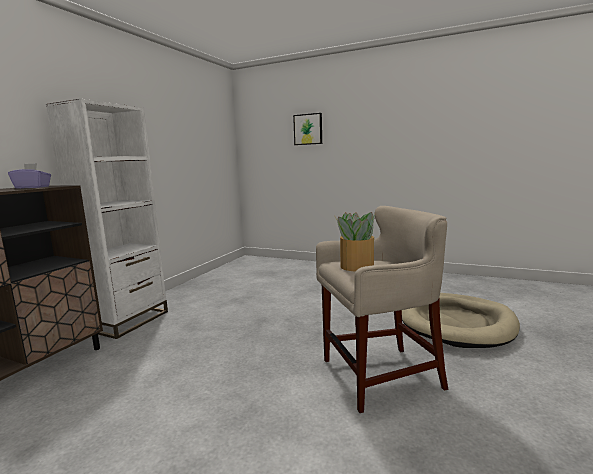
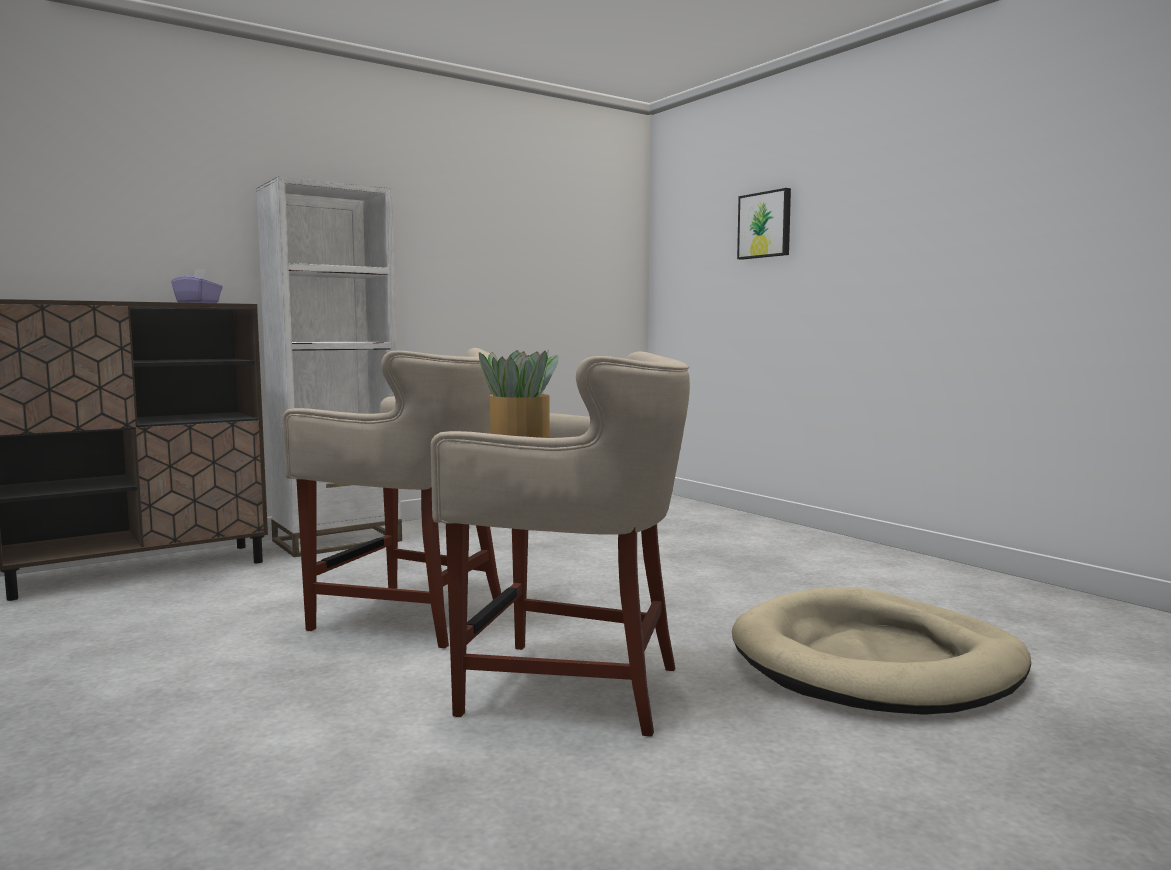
camera: 30 degrees right, 5 degrees down
(245, 359) = (409, 616): none -> beige stool

